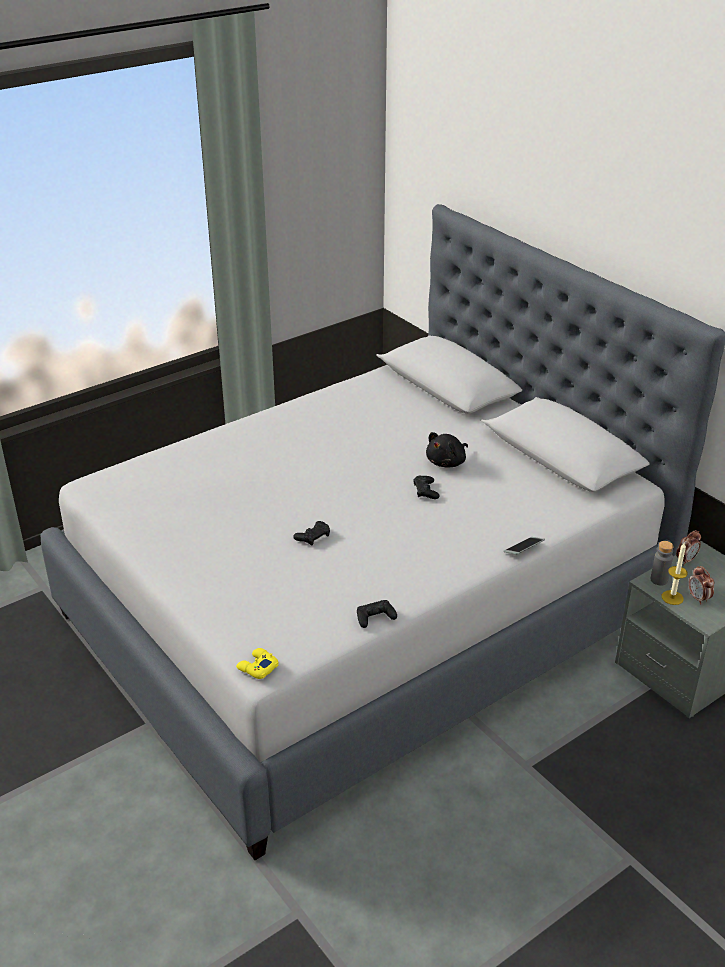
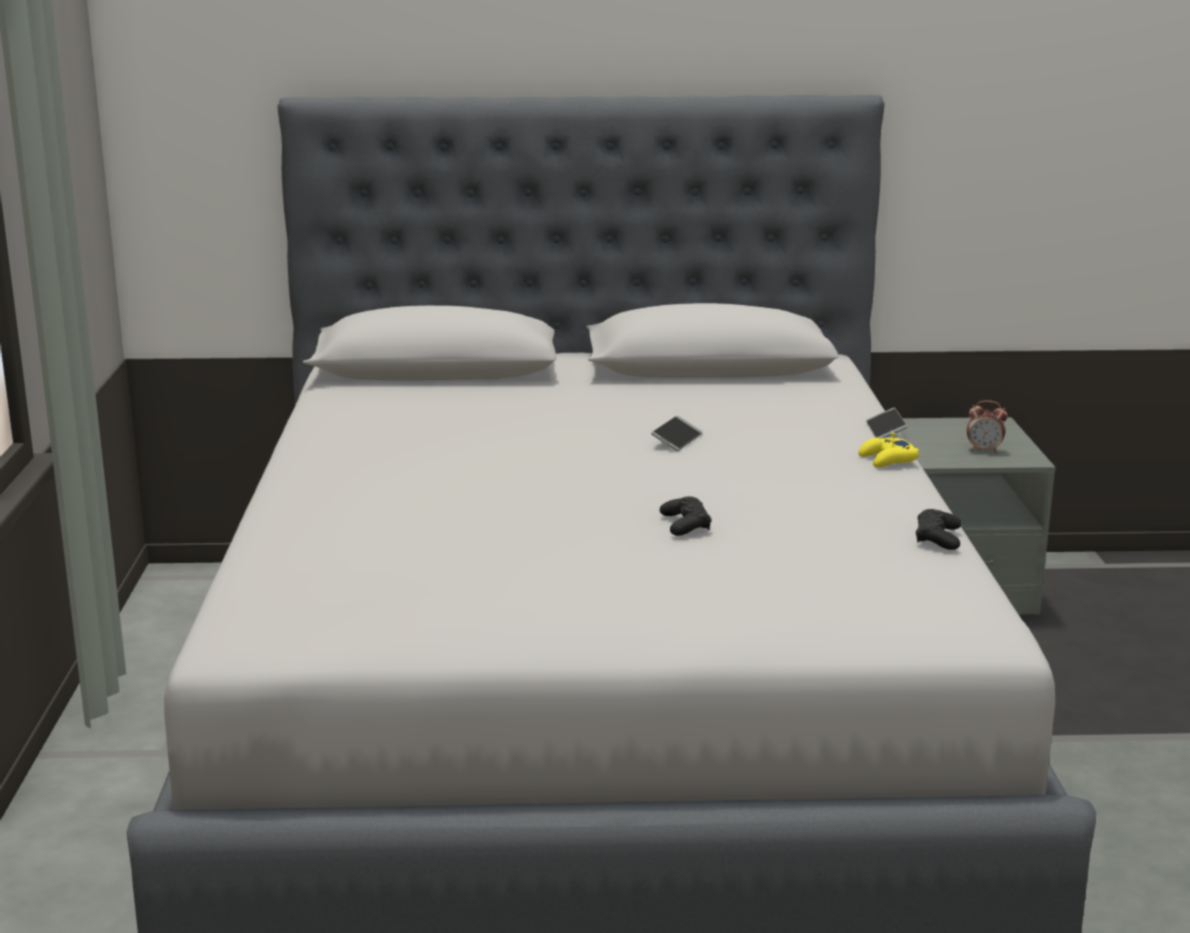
camera: 55 degrees left, 15 degrees down
(257, 667) = (977, 637): yellow game controller -> yellow game controller (888, 459)
(425, 491) = (677, 440): black game controller -> phone
(447, 462) = (627, 414): black plush toy -> none
(659, 580) = (928, 455): grey bottle -> none
(672, 597) = (968, 460): candle -> none
(686, 560) = (908, 434): alarm clock -> none

